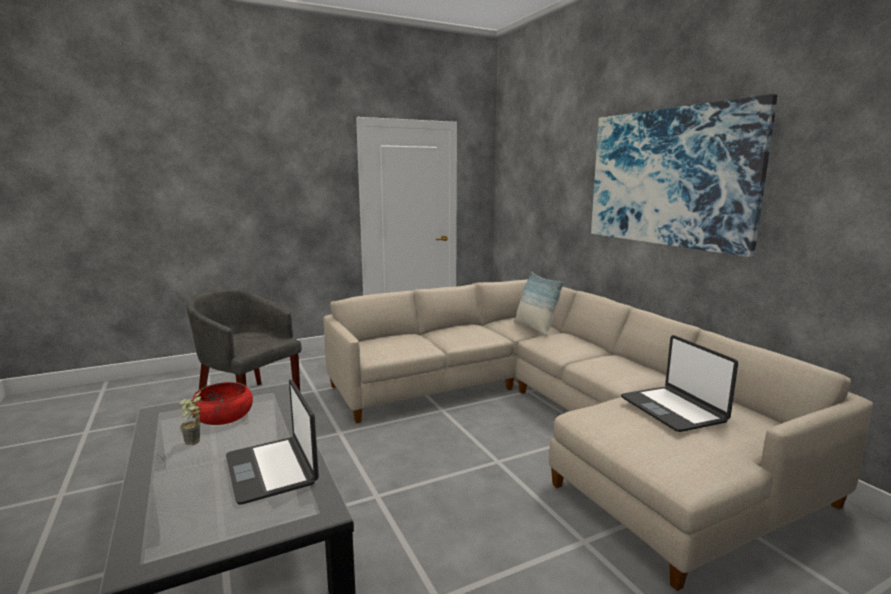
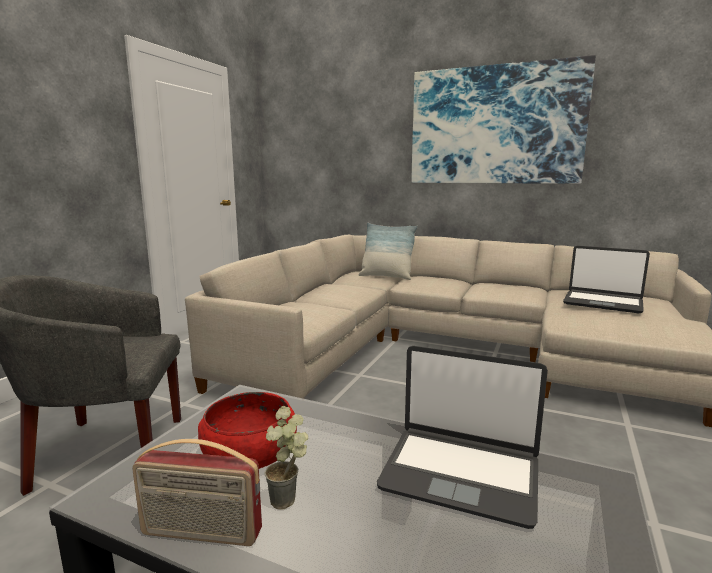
camera: 40 degrees left, 0 degrees up
(152, 439) = (200, 533): none -> radio

